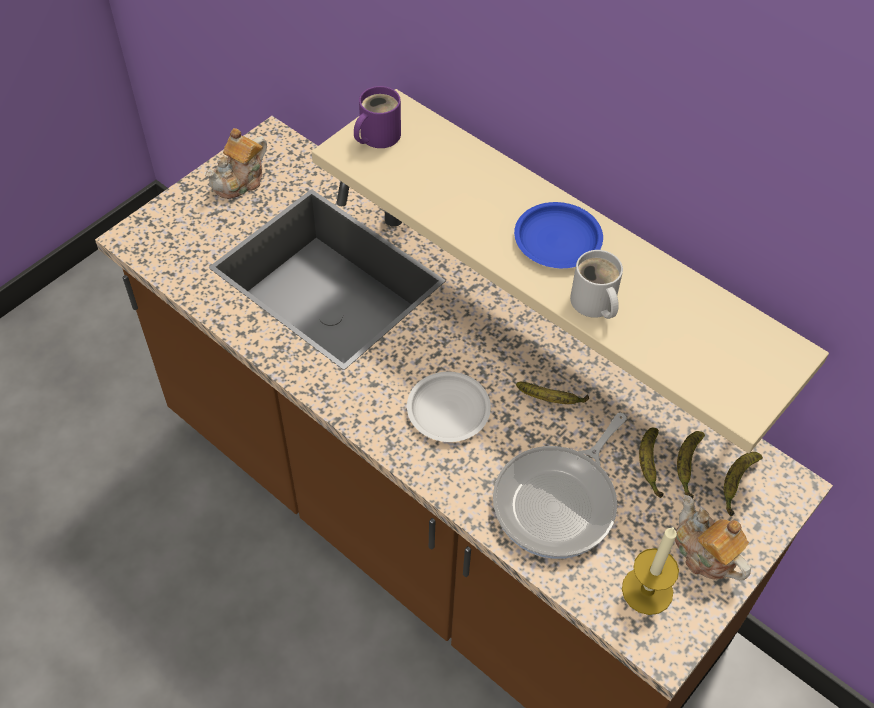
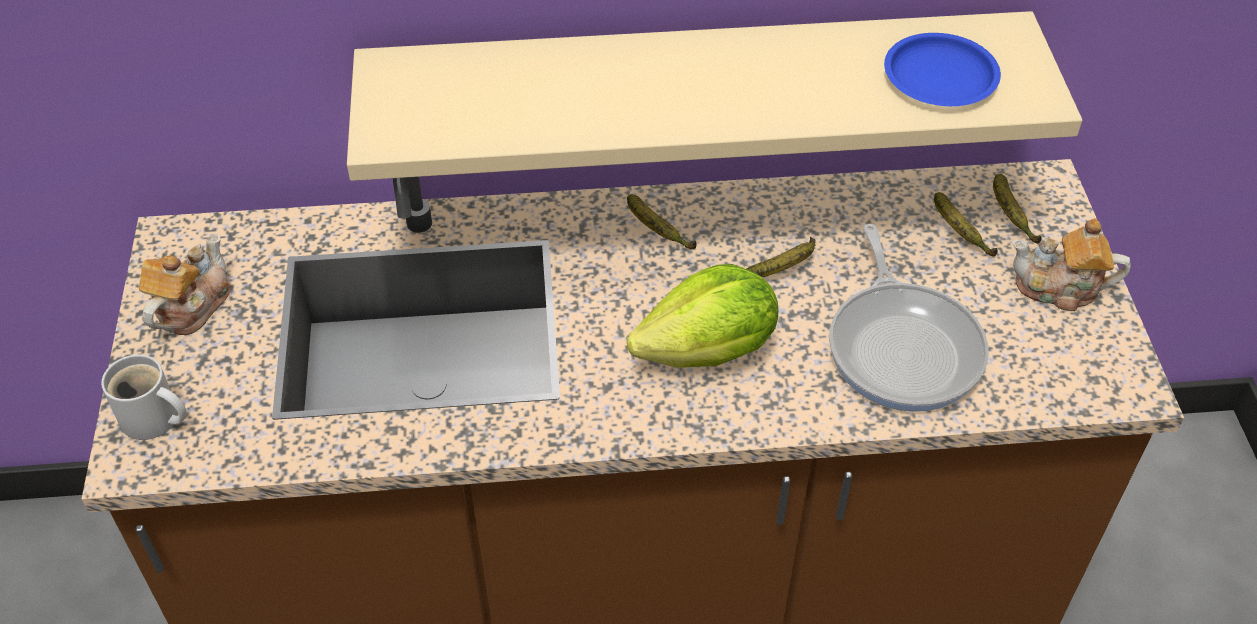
camera: 45 degrees left, 5 degrees down
(240, 181) = (191, 306): teapot -> teapot turned 150 degrees counterclockwise
(376, 136) = (399, 104): purple mug -> none
(448, 411) = (709, 352): white plate -> lettuce
(558, 240) = (709, 76): blue plate -> blue plate (941, 77)
(593, 304) = (814, 106): white mug -> white mug (153, 420)
(647, 590) = (1060, 355): candle -> none
(649, 465) = (929, 255): banana -> banana (655, 230)

